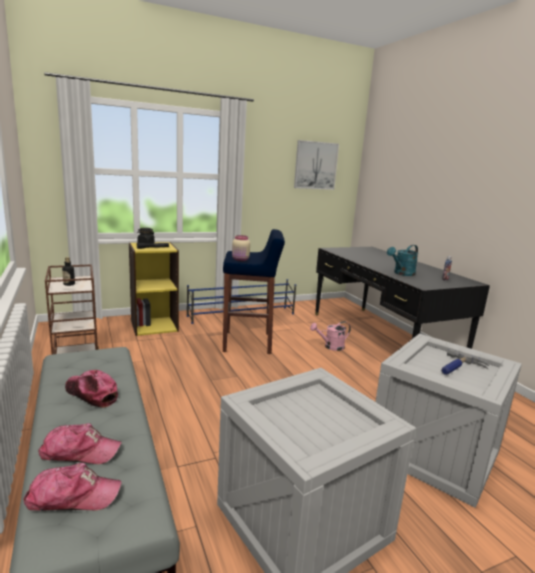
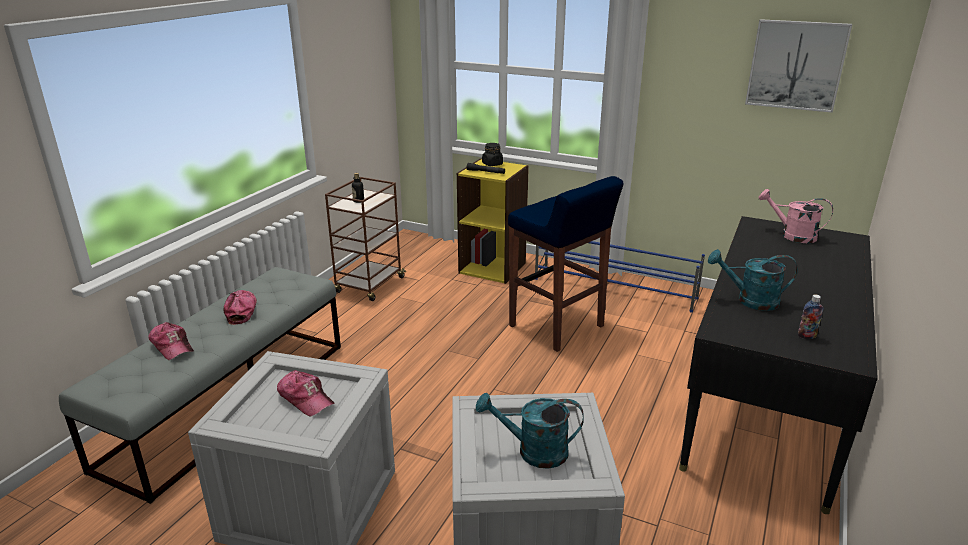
camera: 50 degrees right, 10 degrees up
(73, 496) = (130, 369): cap -> cap (305, 398)
(240, 260) = (534, 213): beige jar -> none
(330, 347) = (653, 377): pink watering can -> pink watering can (792, 235)
(458, 368) = (533, 452): hammer -> turquoise watering can

